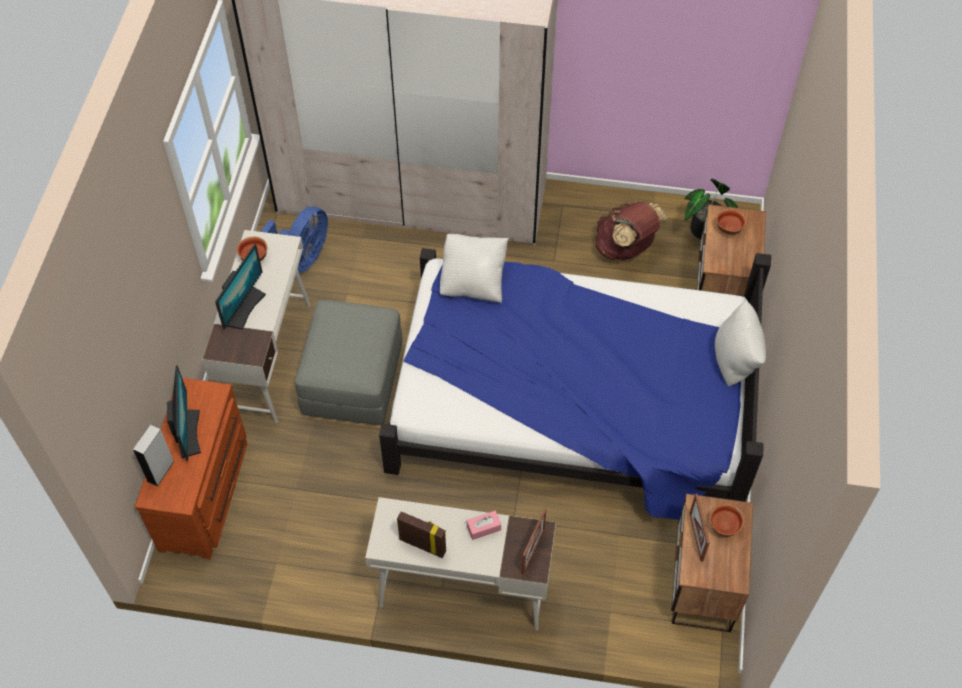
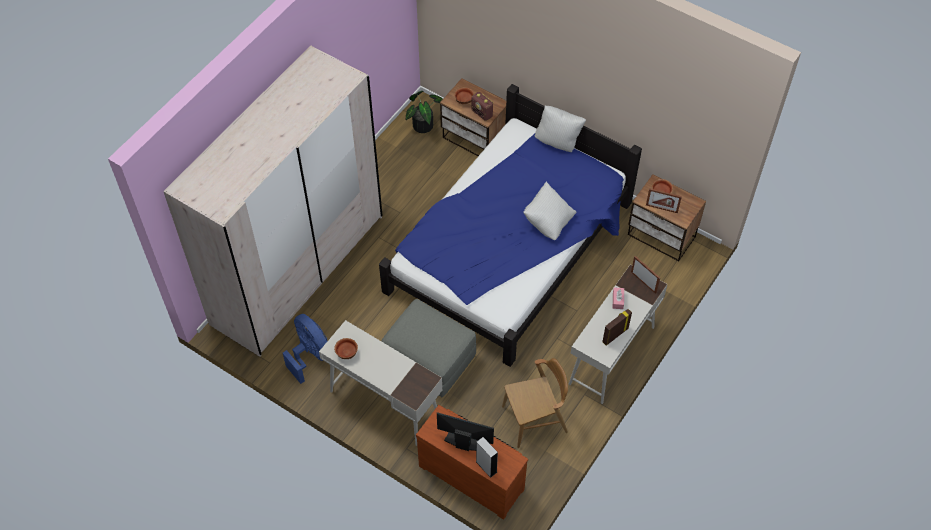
camera: 65 degrees left, 0 degrees up
(244, 308) = (387, 373): monitor -> none
(317, 532) = (535, 419): none -> brown chair
(473, 281) = (426, 243): white pillow -> white pillow (548, 221)
(625, 248) = (413, 171): brown backpack -> none
(721, 256) = (482, 113): none -> radio

